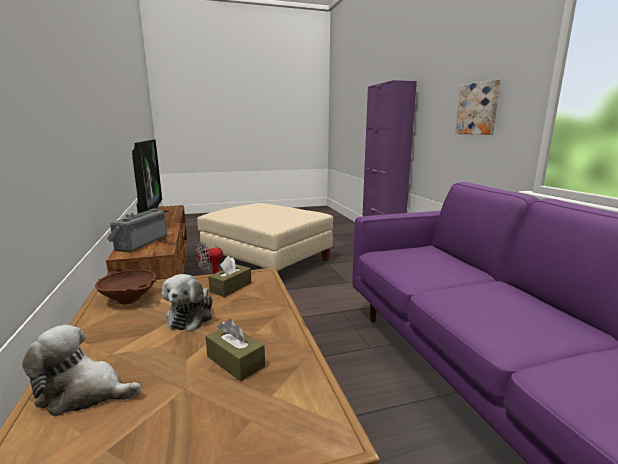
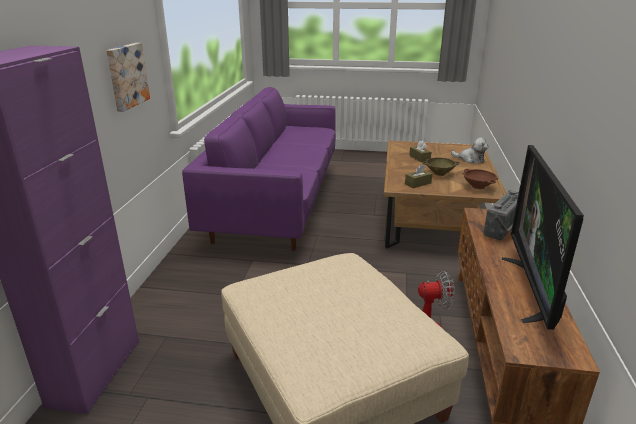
camera: 155 degrees left, 10 degrees up
(191, 316) = (439, 173): plush toy -> beige bowl

